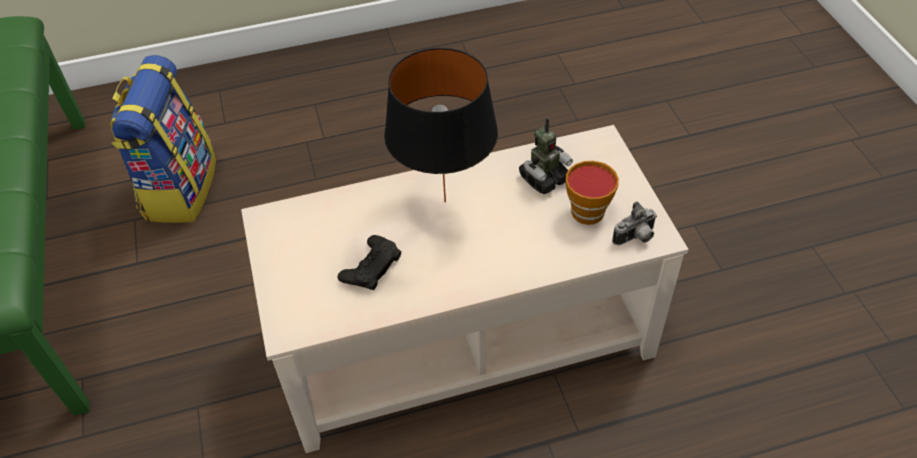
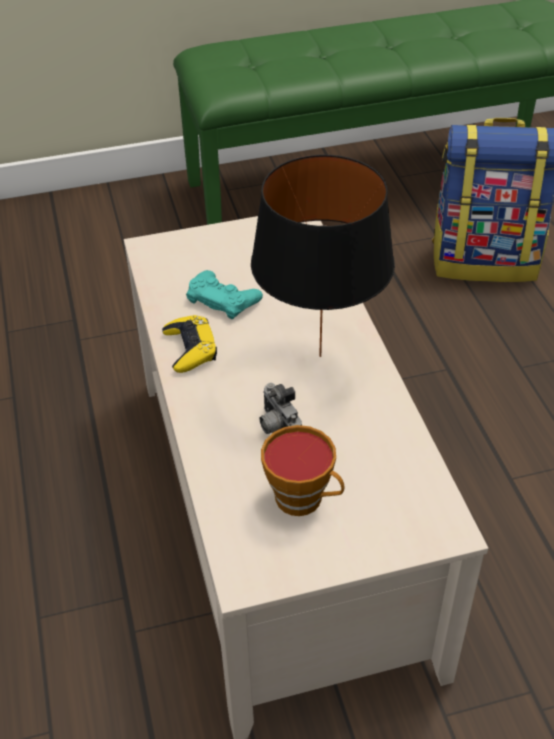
camera: 90 degrees right, 5 degrees down
(371, 267) = (223, 299): black game controller -> turquoise game controller
(435, 285) = (190, 349): none -> yellow game controller
(543, 179) = (362, 453): toy robot -> none
(635, 238) = (246, 548): camera -> camera (276, 427)

